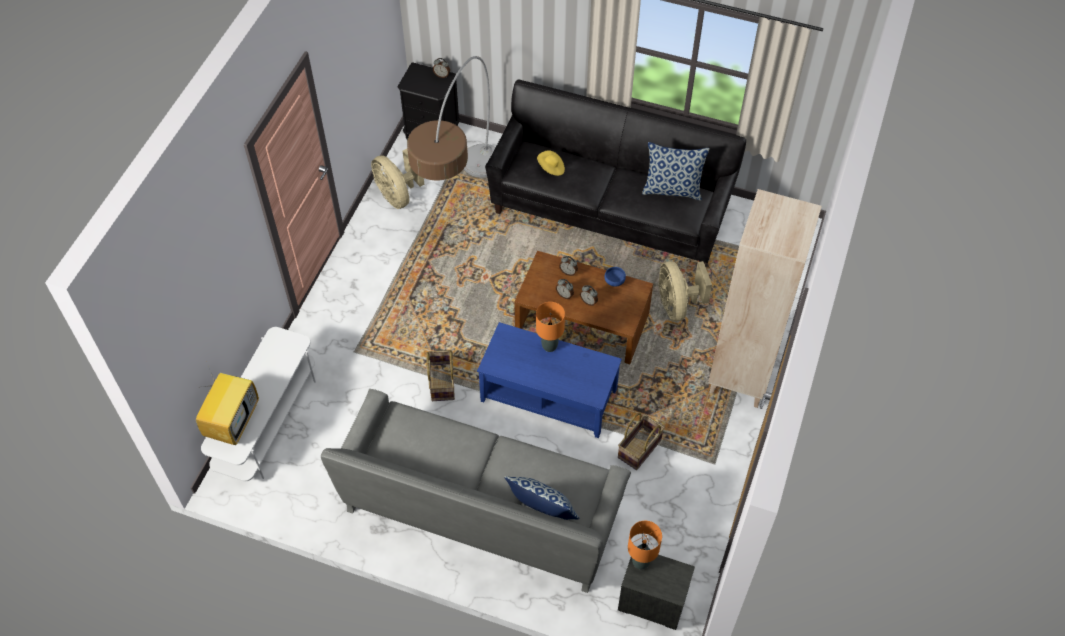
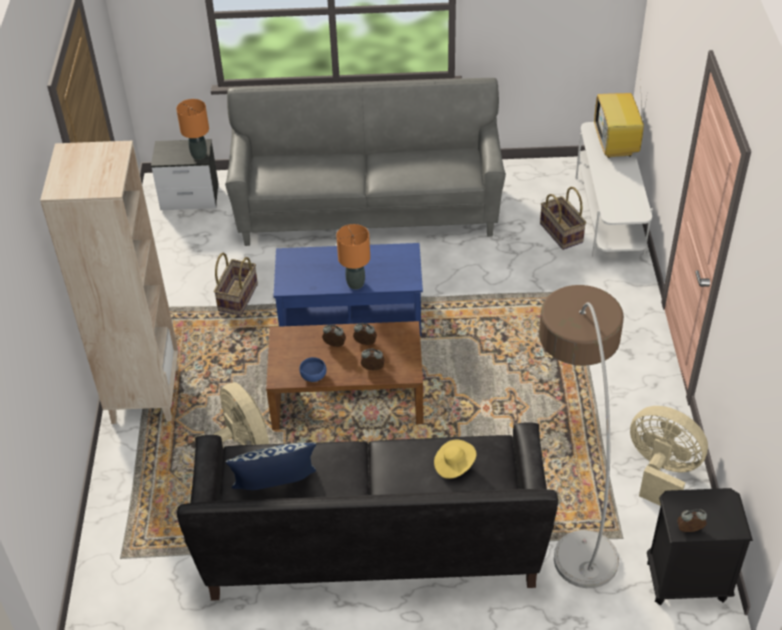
camera: 160 degrees right, 10 degrees down
(441, 382) = (467, 292): basket -> basket (562, 233)
(542, 512) = (297, 152): pillow -> none

